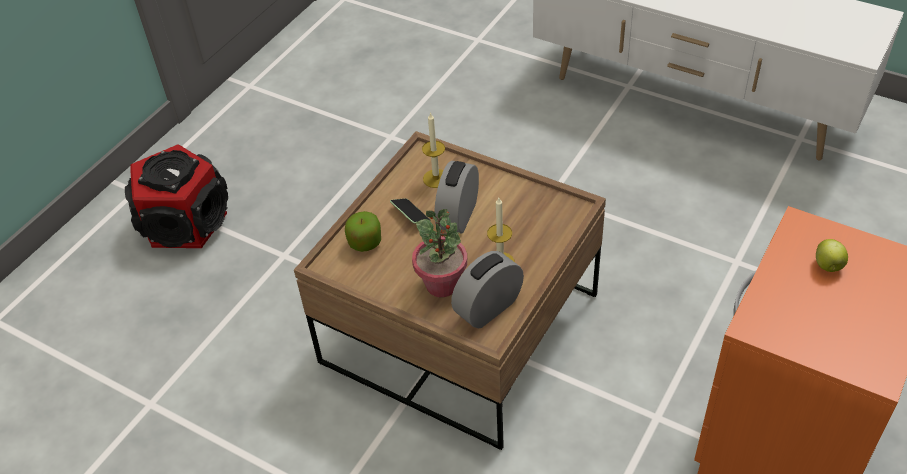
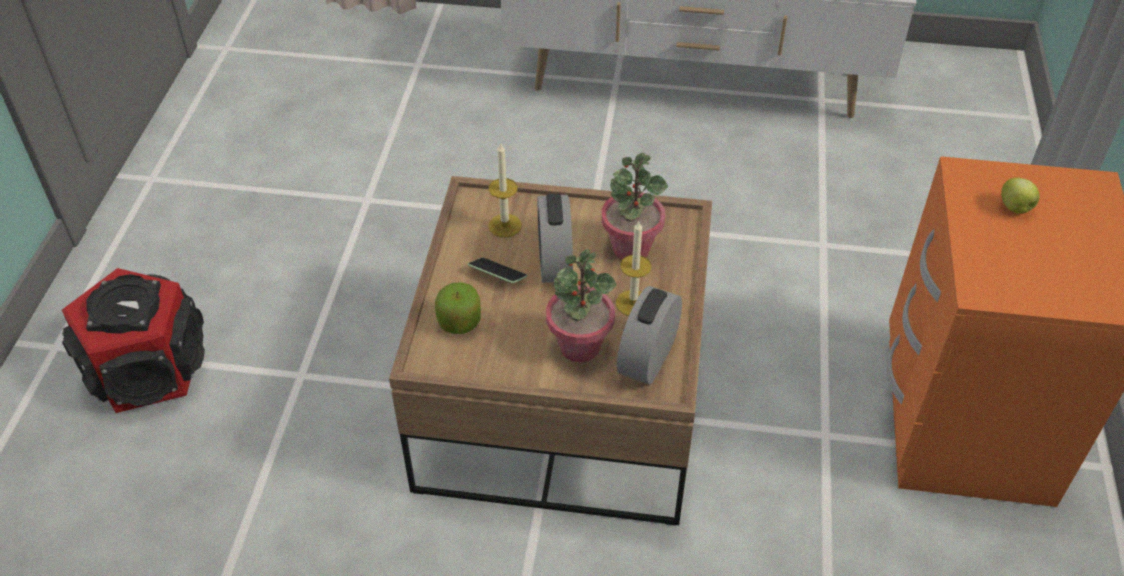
camera: 25 degrees left, 0 degrees up
(522, 220) = (631, 248): none -> potted plant

